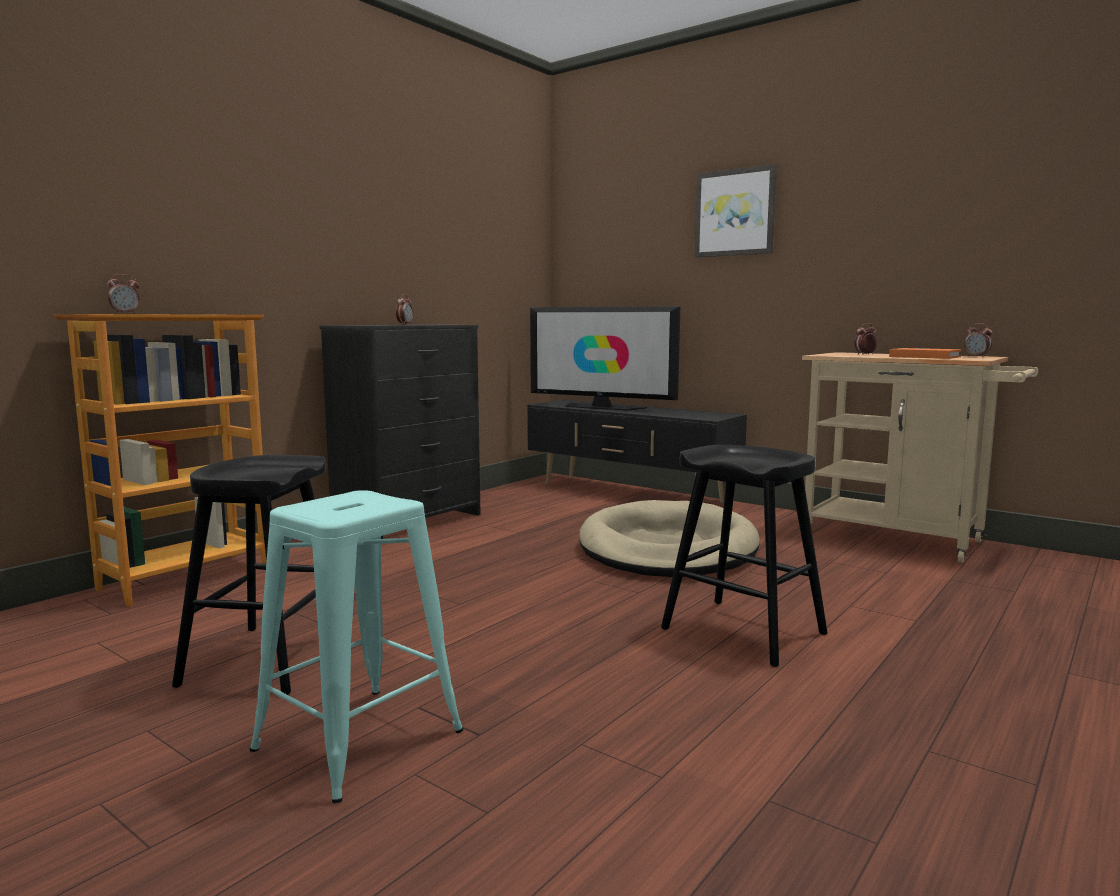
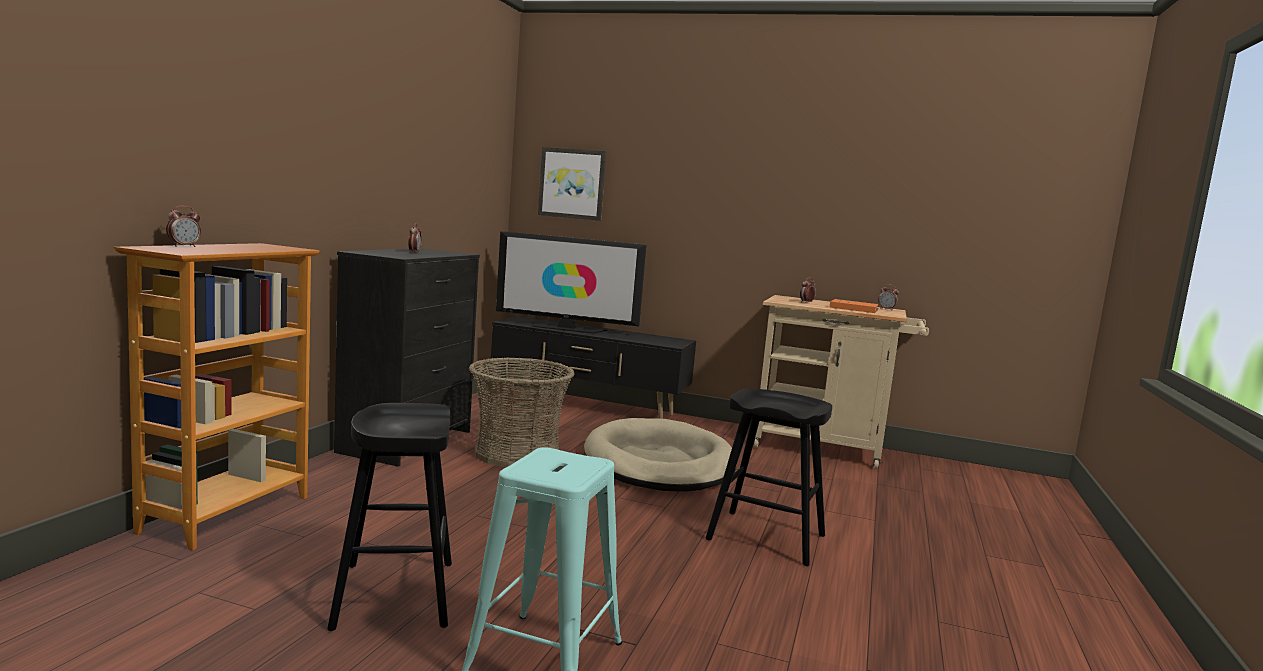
camera: 20 degrees left, 0 degrees up
(512, 535) = (517, 453): none -> basket
(735, 212) = (695, 168): picture -> picture (572, 183)

